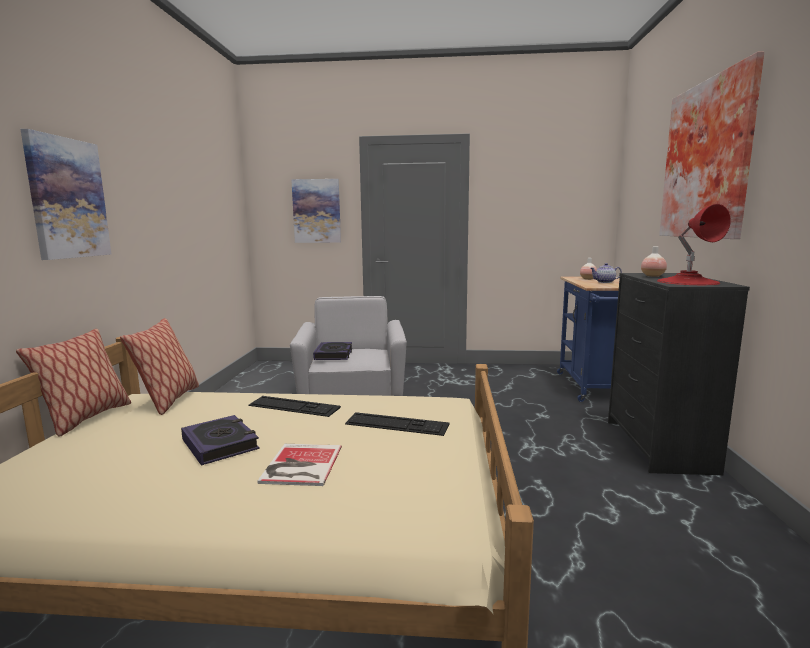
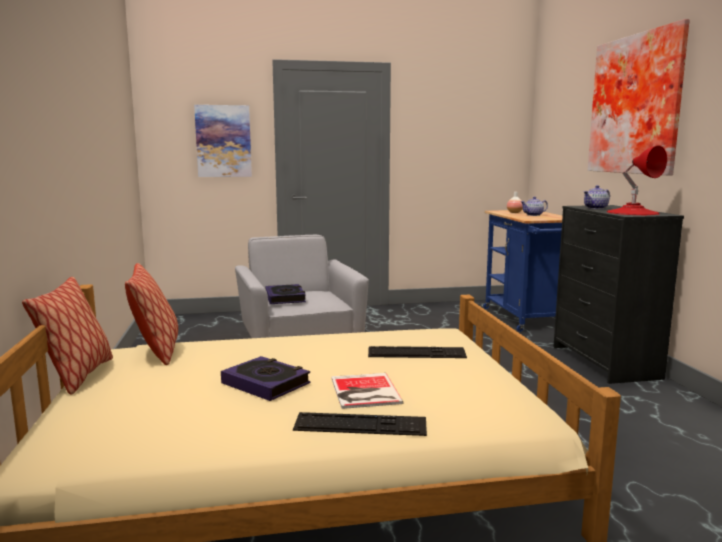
camera: 15 degrees left, 0 degrees up
(67, 198) = (41, 130): picture -> none
(294, 406) = (300, 347): keyboard -> keyboard (360, 425)
(652, 276) = (596, 208): vase -> teapot

